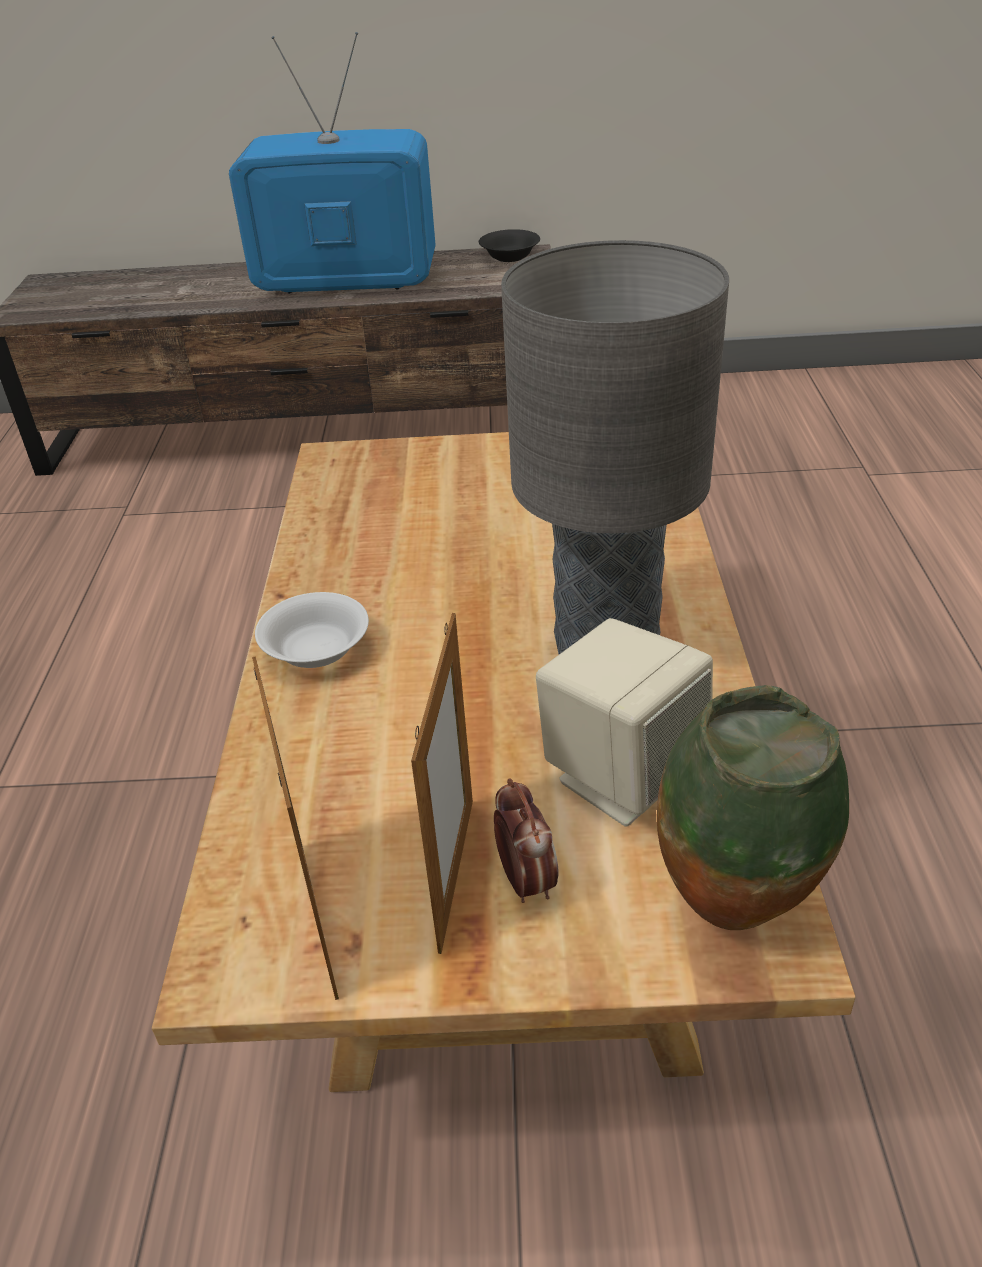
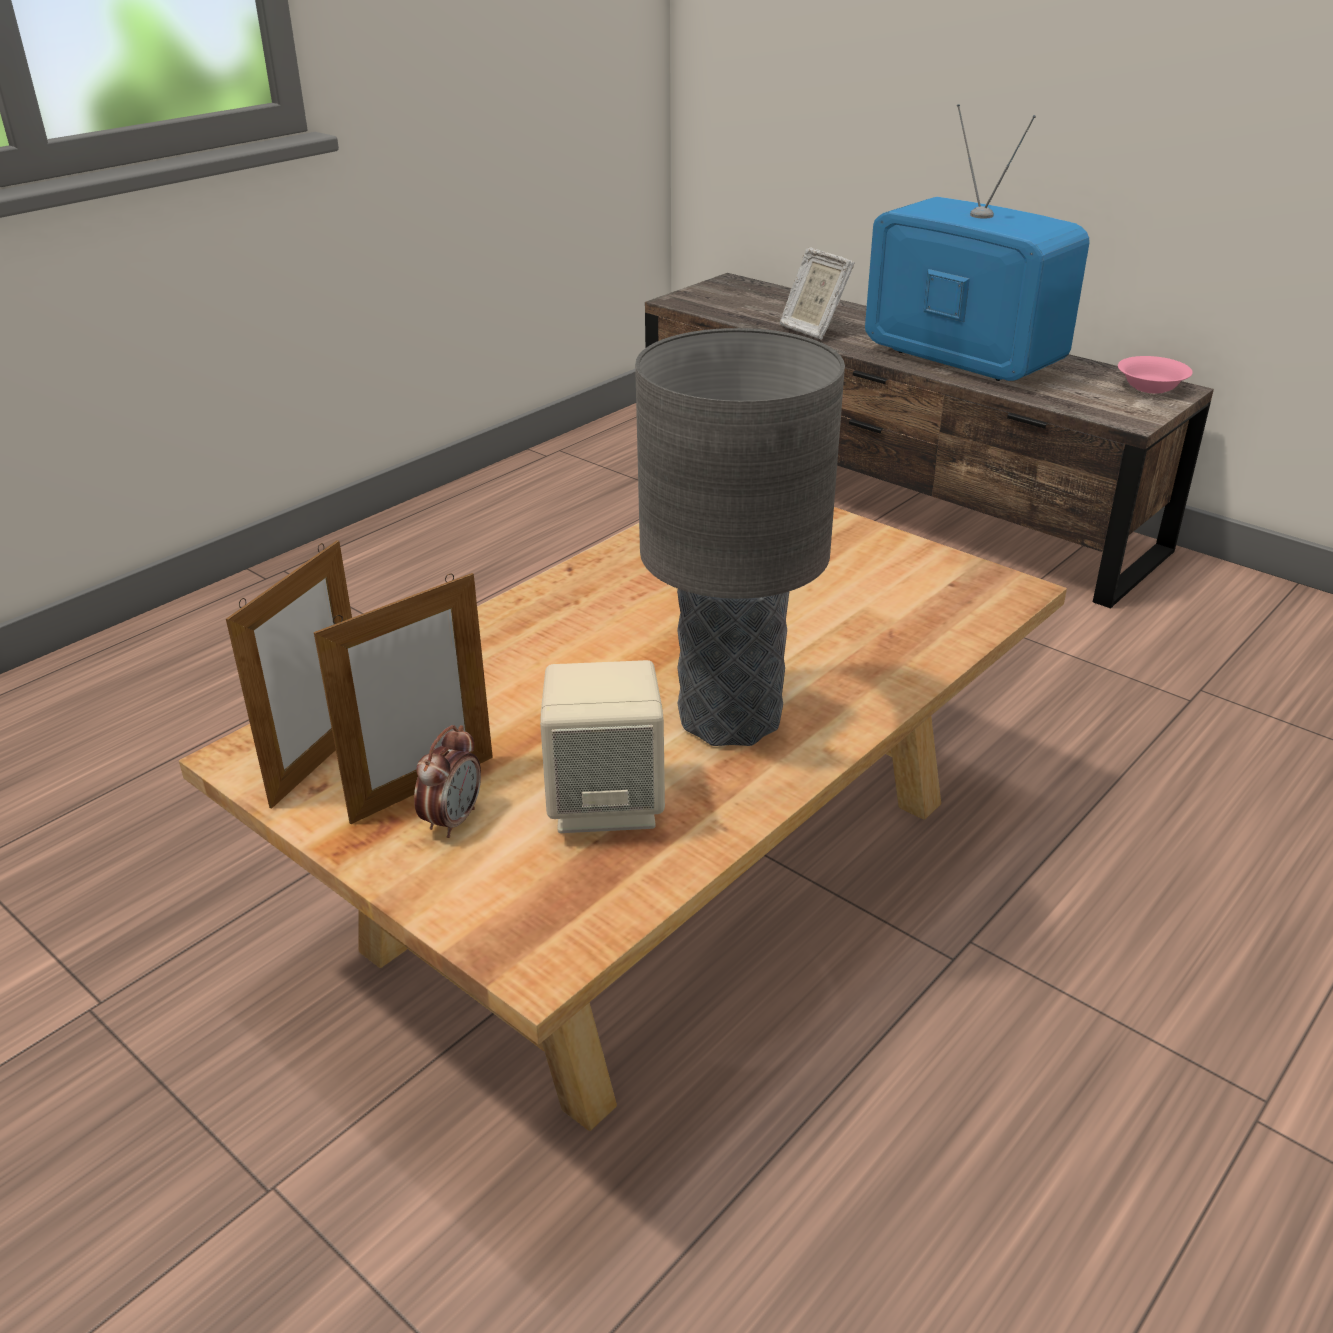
camera: 40 degrees right, 5 degrees down
(186, 299) = (812, 329): none -> picture frame
(315, 650) = (539, 614): white bowl -> none
(510, 257) = (1151, 387): black bowl -> pink bowl
(735, 911) = (544, 925): vase -> none

